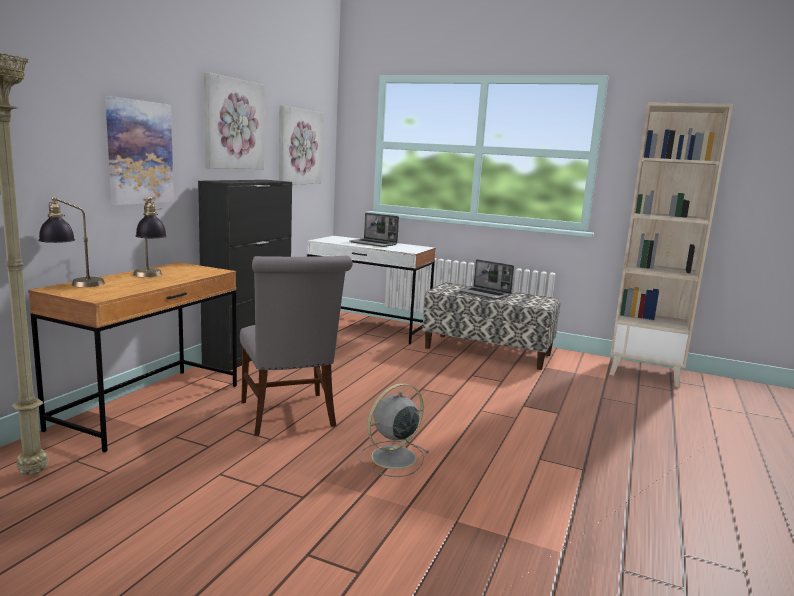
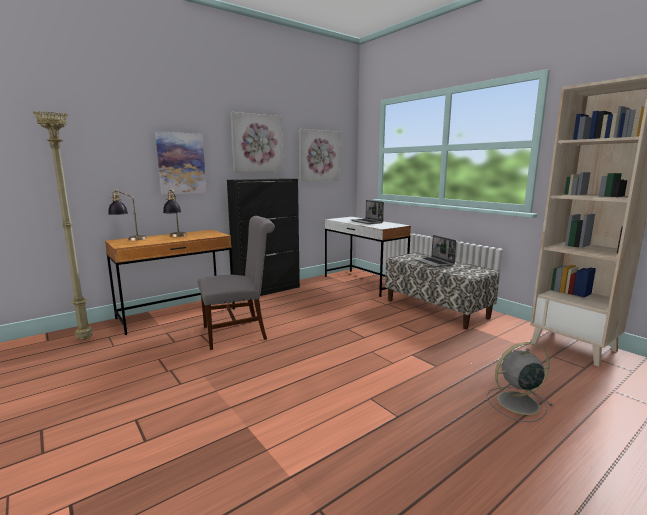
camera: 30 degrees right, 0 degrees up
(290, 416) = (239, 332): grey chair -> grey chair turned 120 degrees counterclockwise
(392, 458) = (263, 372): grey fan -> grey fan (516, 403)

